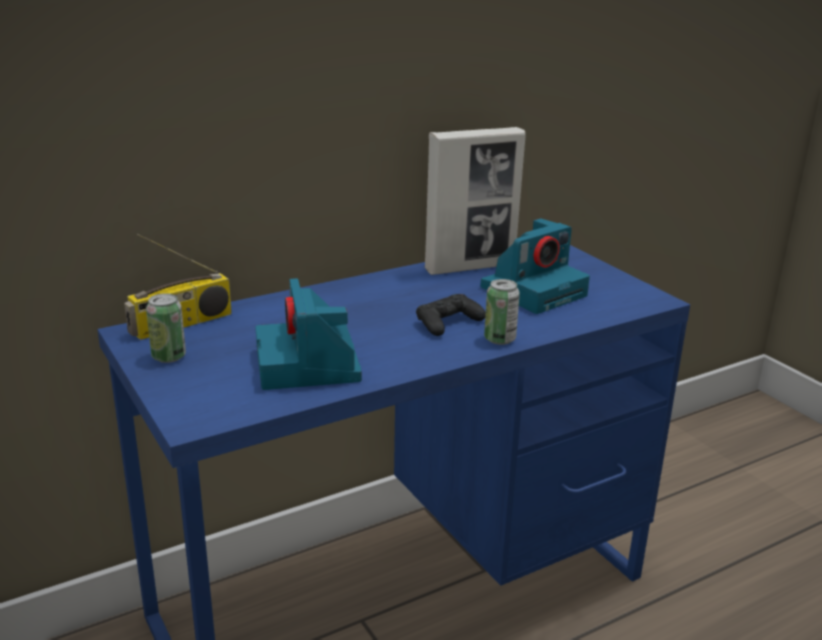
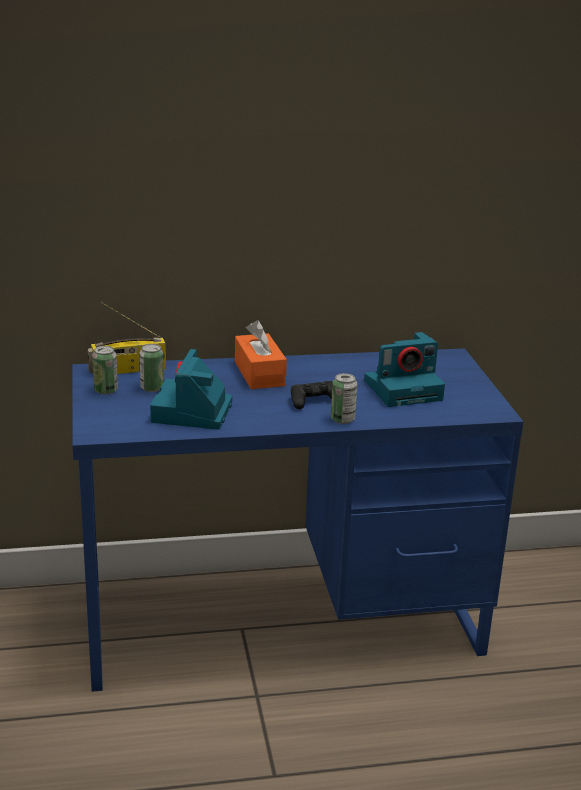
camera: 20 degrees right, 0 degrees up
(230, 342) = (152, 388): none -> can
(354, 300) = (259, 374): none -> orange tissue box
(470, 267) = (370, 363): picture frame -> none

